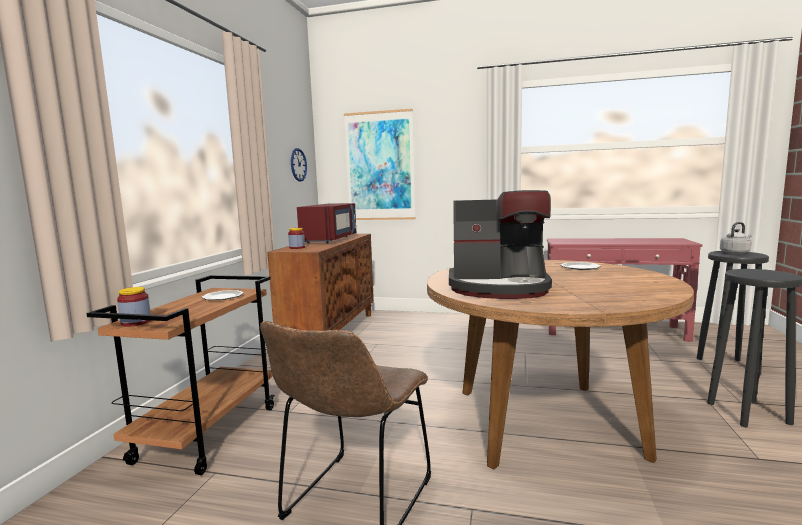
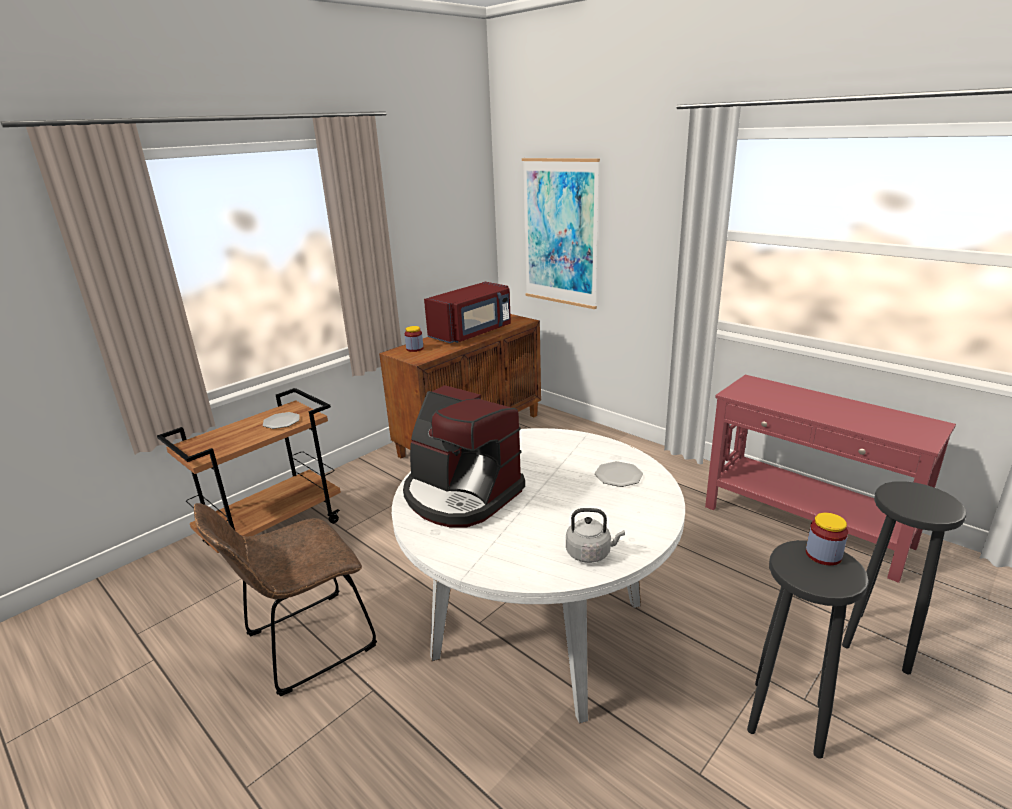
camera: 30 degrees right, 15 degrees up
(136, 322) = (190, 447): jar -> jar (823, 555)
(298, 164) = (458, 230): wall clock -> none
(545, 421) = (539, 629): brown dining table -> white dining table
(735, 253) = (922, 497): grey kettle -> grey kettle (590, 553)

